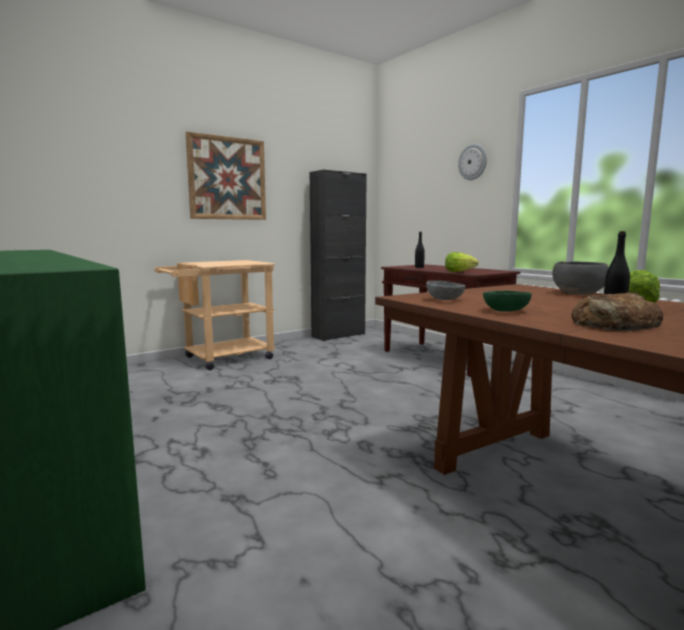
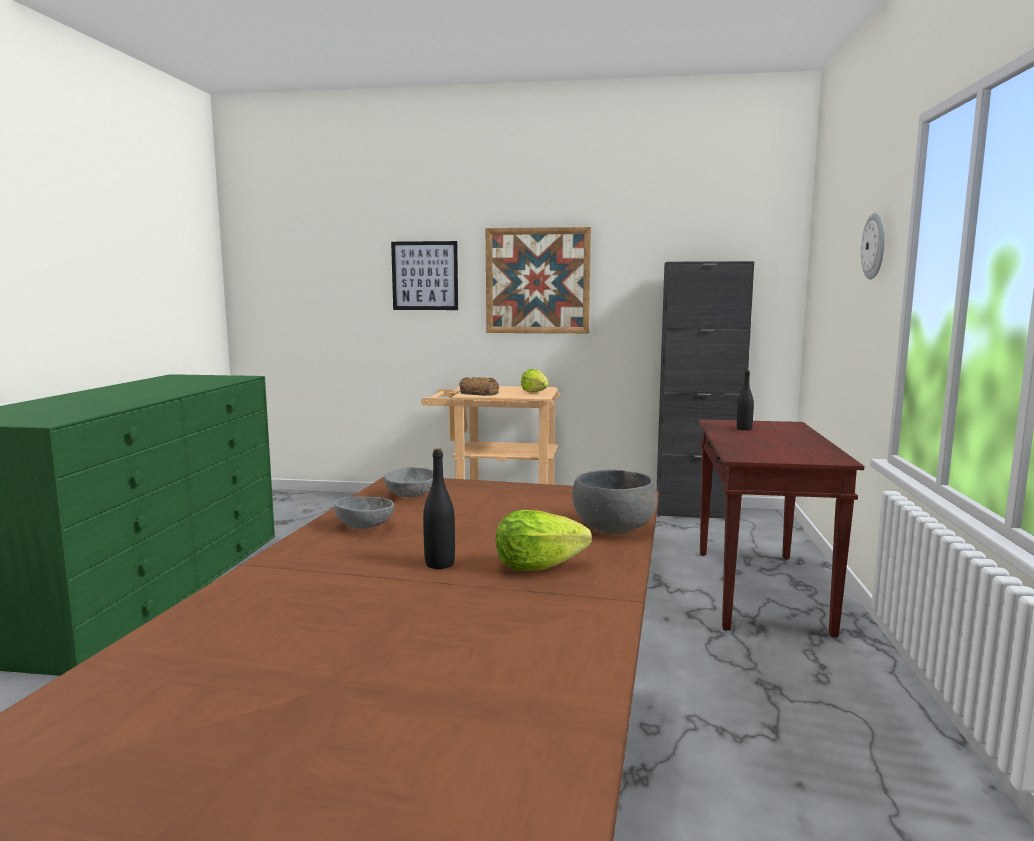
camera: 45 degrees right, 0 degrees up
(132, 167) = (425, 276): none -> picture
(459, 272) = (742, 449): lettuce -> lettuce (535, 392)
(504, 311) = (364, 526): green bowl -> grey bowl
(614, 324) = (335, 575): bread -> bread (479, 393)

